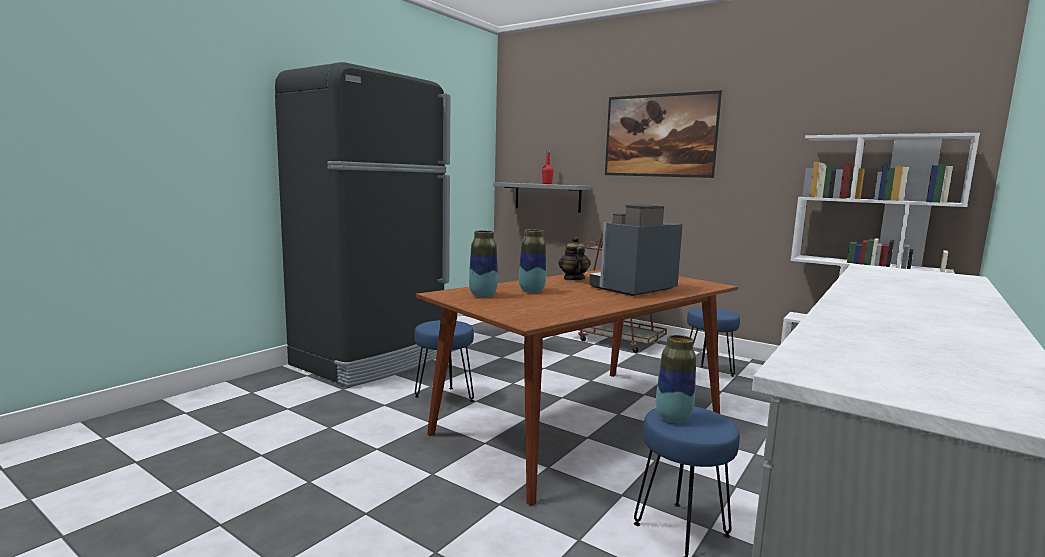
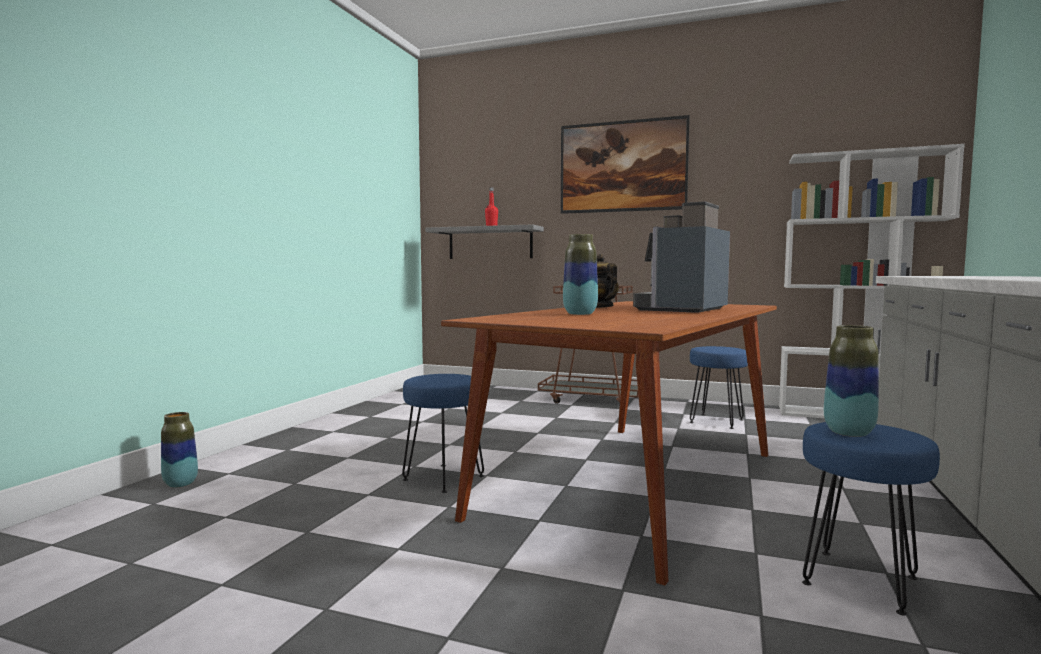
camera: 15 degrees left, 5 degrees down
(372, 360) = (312, 446): black fridge -> none
(483, 295) = (532, 318): vase -> vase (180, 484)

